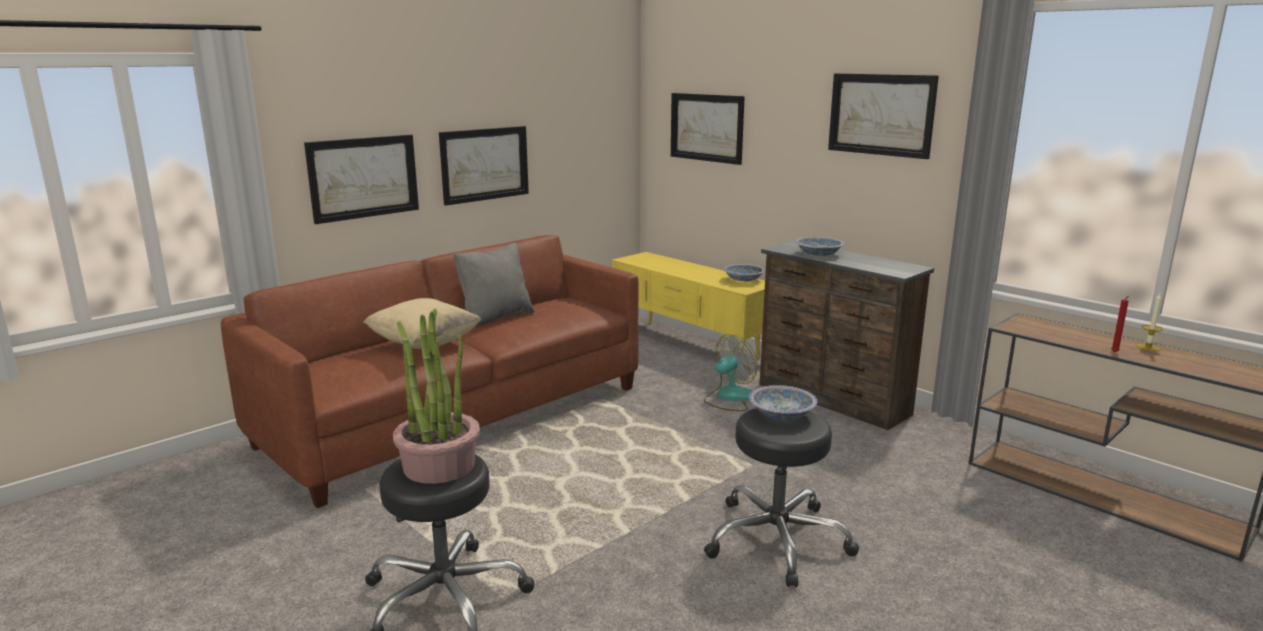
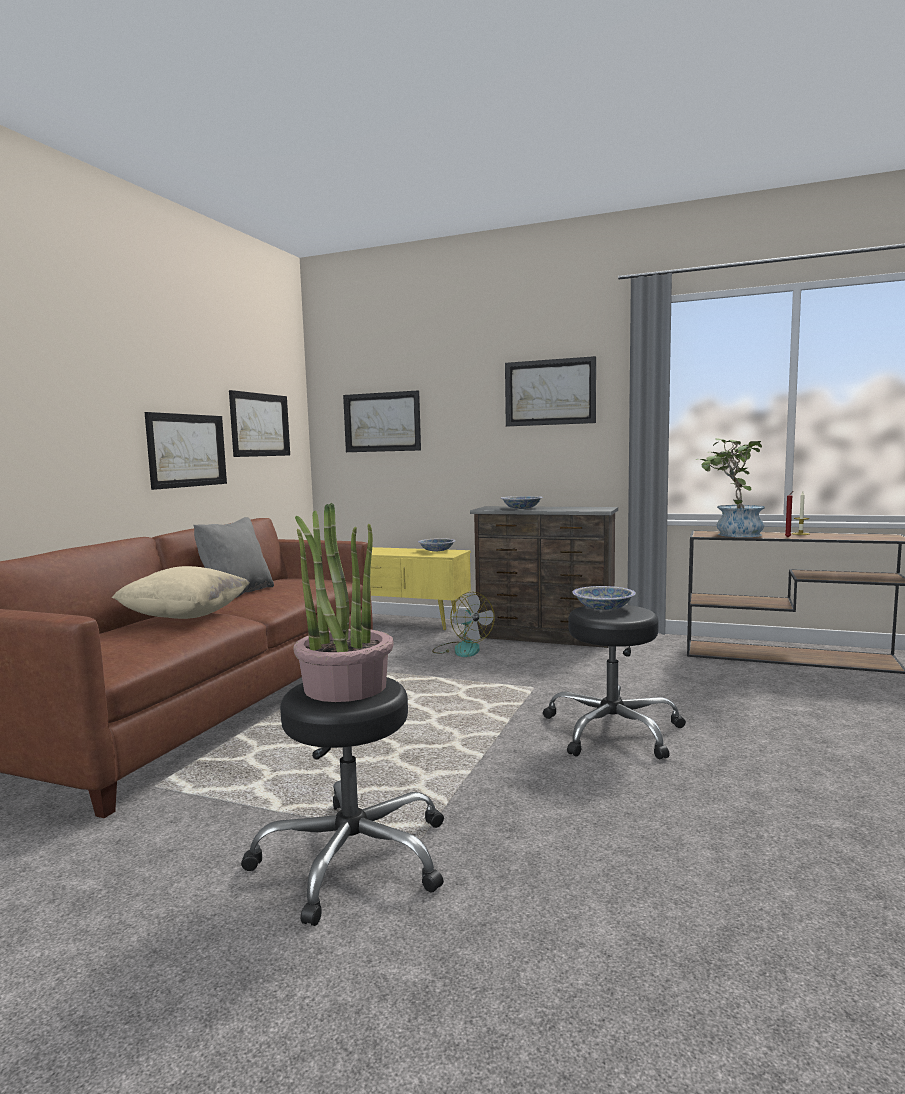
camera: 25 degrees left, 10 degrees down
(363, 177) = (71, 452): picture -> picture (260, 425)
(729, 398) = (462, 649): fan -> fan turned 120 degrees clockwise
(1051, 332) = (732, 534): none -> potted plant

